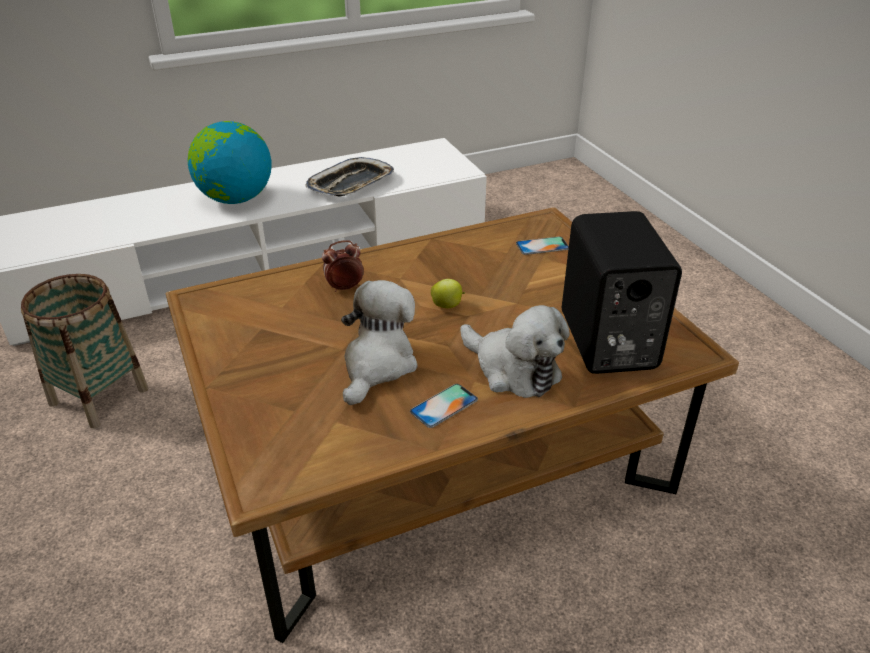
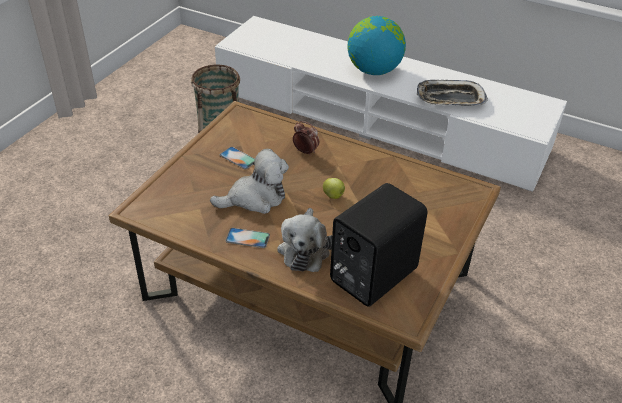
camera: 50 degrees right, 5 degrees up
(542, 246) = (445, 203): phone -> phone (238, 158)

